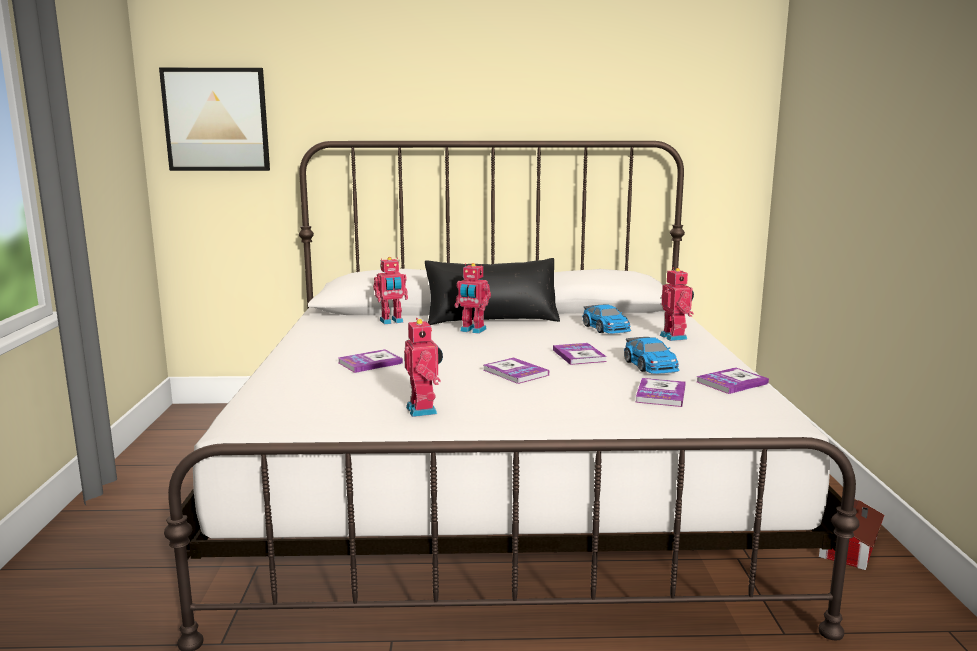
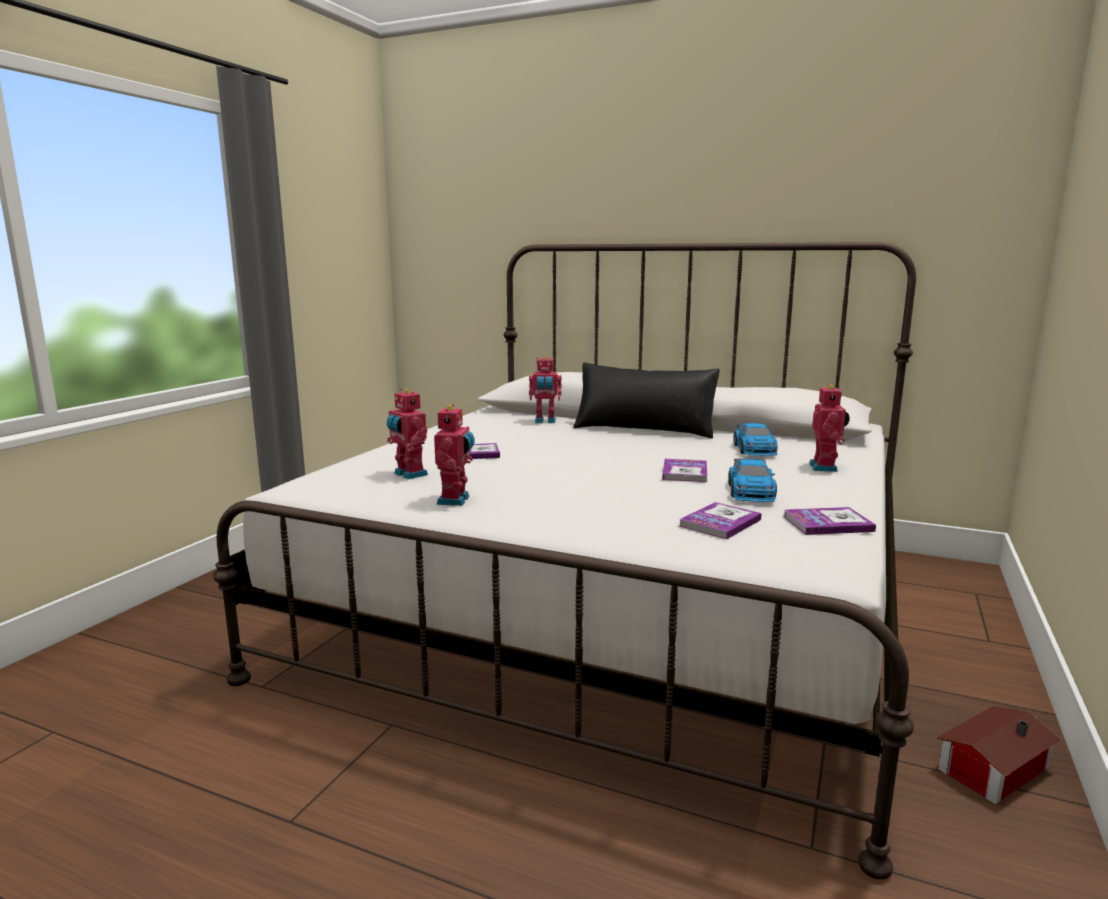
camera: 25 degrees right, 0 degrees up
(216, 120) = (444, 226): picture -> none
(472, 330) = (609, 437): toy robot -> toy robot (408, 474)
(515, 372) = (593, 479): book -> none

